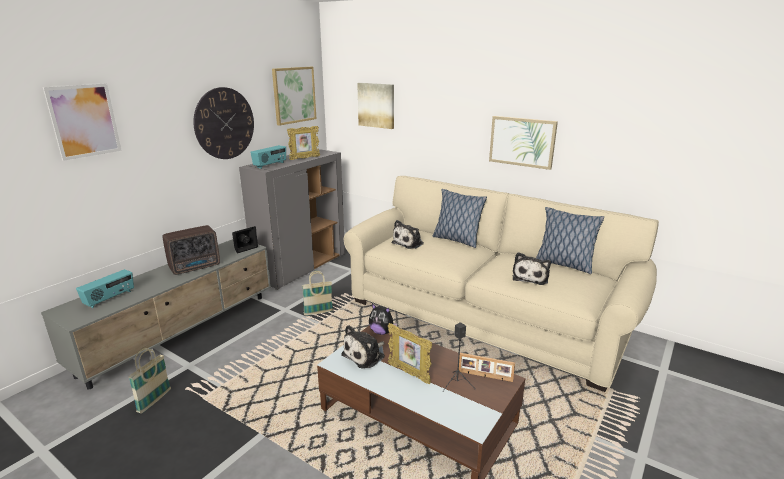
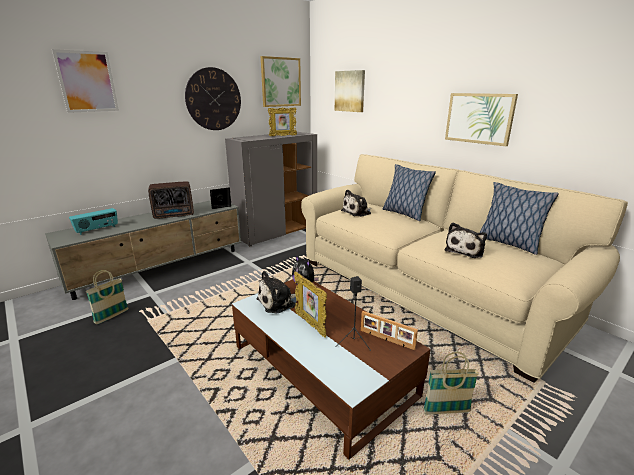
camera: 15 degrees right, 0 degrees up
(270, 165) = (250, 138): radio -> none
(318, 312) = (274, 267): basket -> basket (446, 412)

